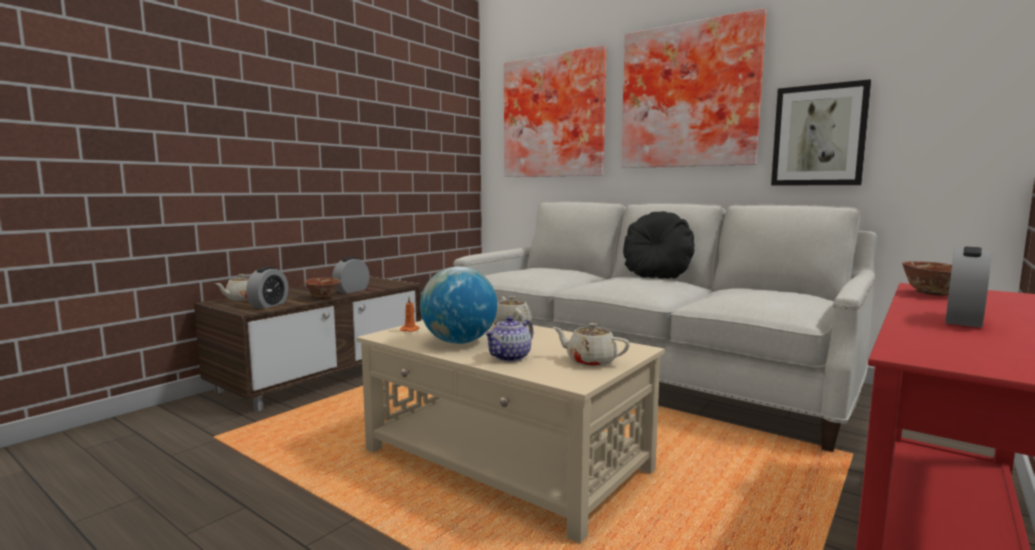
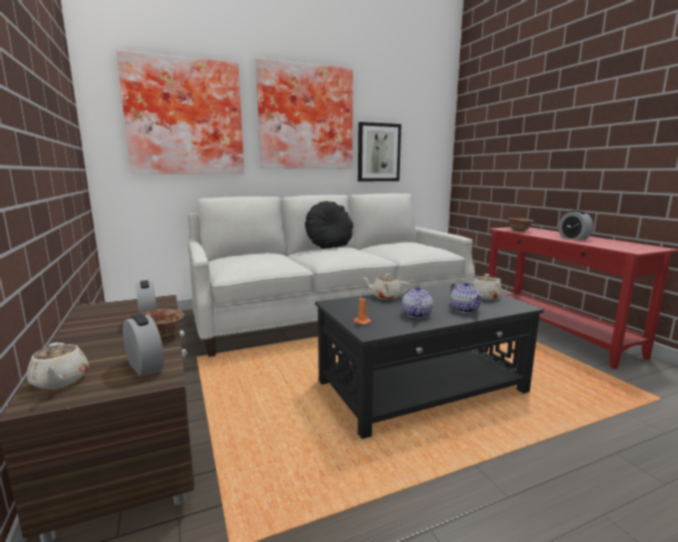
camera: 60 degrees left, 5 degrees up
(459, 342) = (416, 314): globe -> teapot
(506, 460) = (422, 387): beige coffee table -> black coffee table

